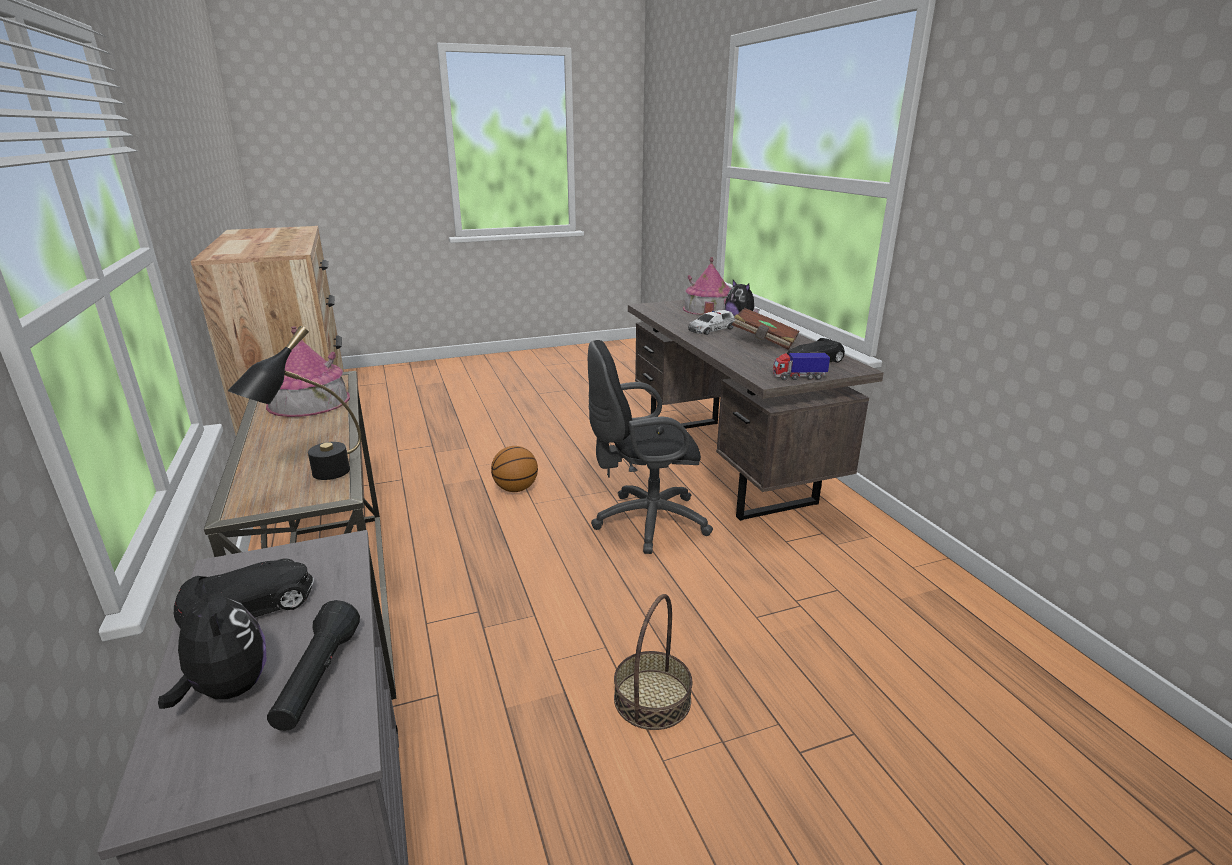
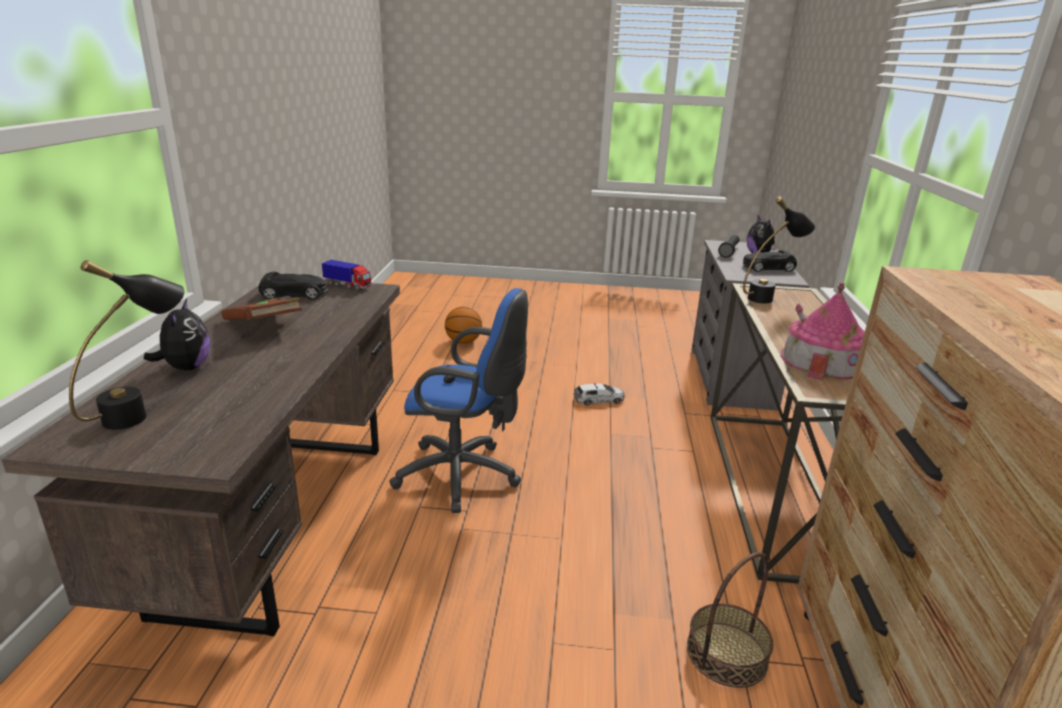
camera: 155 degrees left, 0 degrees up
(515, 489) = (572, 571): basketball -> basketball (463, 342)
(644, 522) = (464, 476): black office chair -> blue office chair
(652, 698) = (564, 381): basket -> basket (727, 654)
(708, 309) = (143, 411): toy house -> black table lamp
(711, 329) = (268, 360): toy car -> toy car (599, 400)

